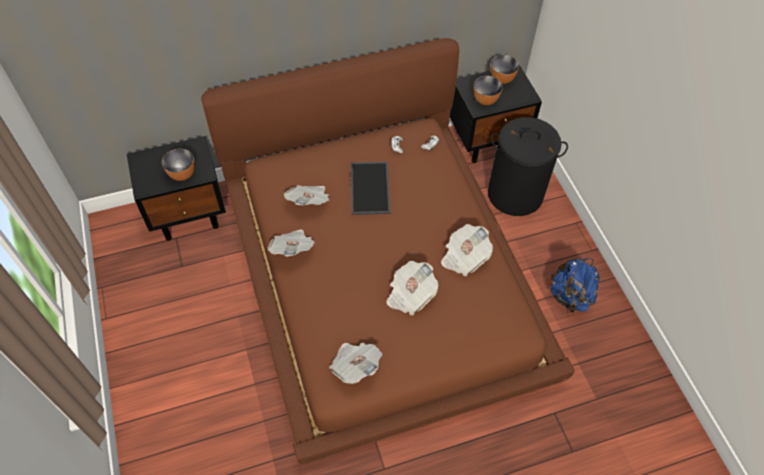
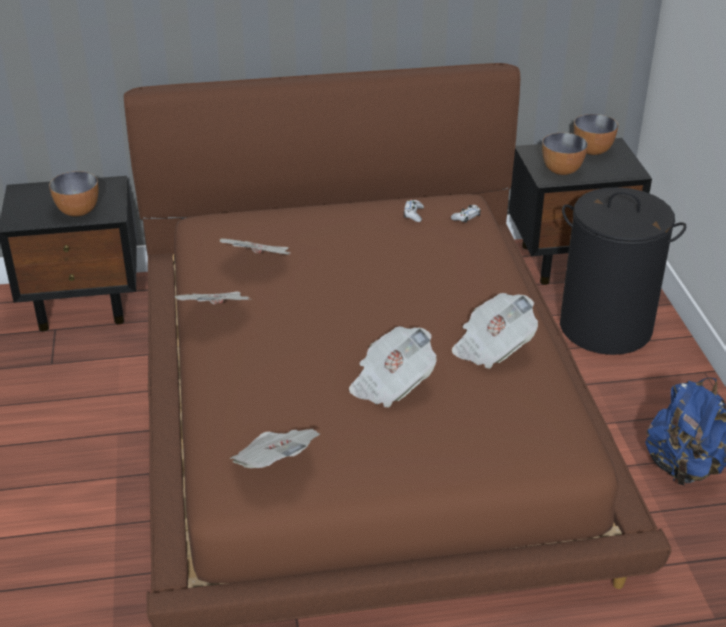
camera: 10 degrees right, 20 degrees down
(371, 188) = (360, 256): tray -> none

